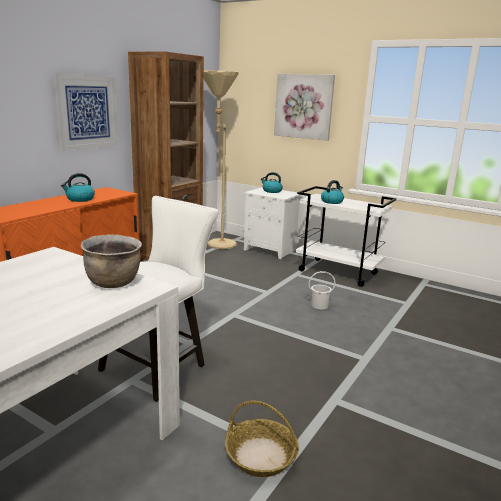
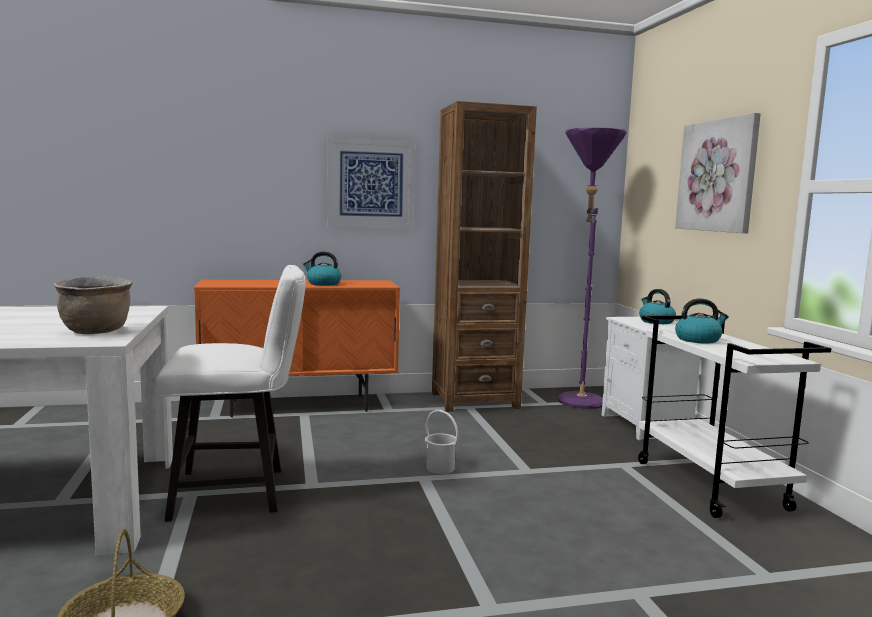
camera: 45 degrees right, 10 degrees down
(217, 243) = (578, 399): beige floor lamp -> purple floor lamp
(319, 305) = (573, 514): white bucket -> white bucket (440, 468)

